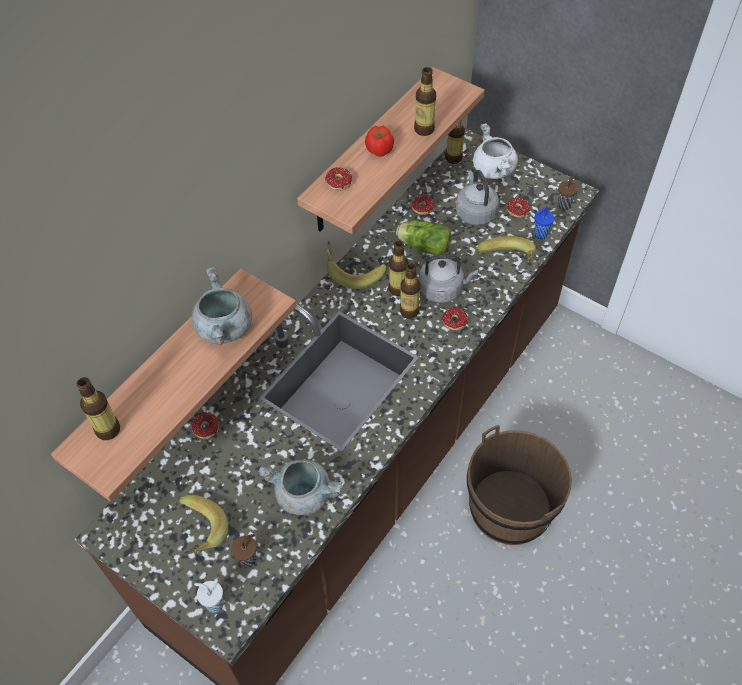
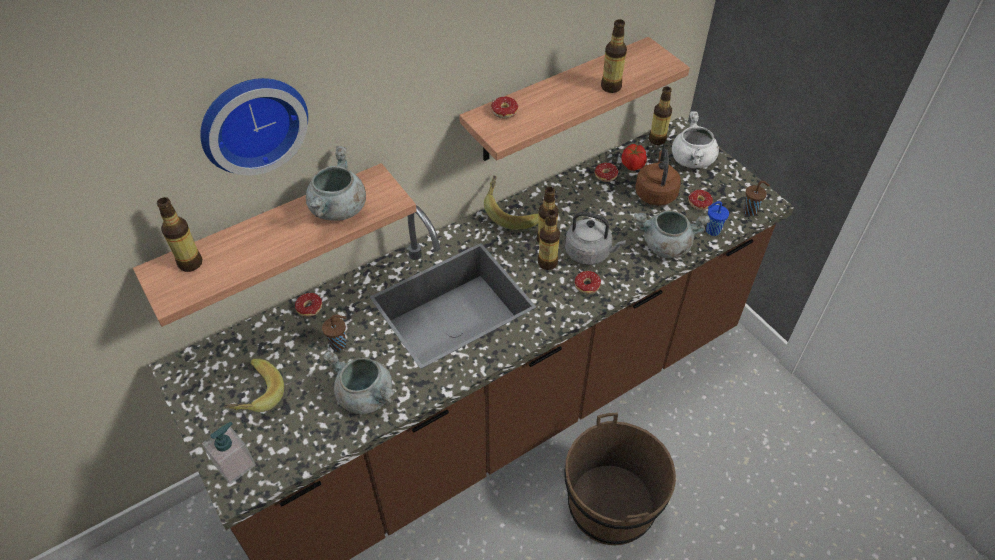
camera: 20 degrees right, 5 degrees down
(136, 275) = (251, 122): none -> wall clock
(214, 603) = (235, 465): white cup -> soap dispenser
(249, 559) = (286, 436): brown cup -> brown cup (339, 344)
(379, 150) = (558, 94): tomato -> tomato (632, 165)
(422, 245) = (589, 208): lettuce -> none
(475, 212) = (655, 193): grey kettle -> brown kettle
(506, 262) = (665, 246): banana -> grey cooking pot

